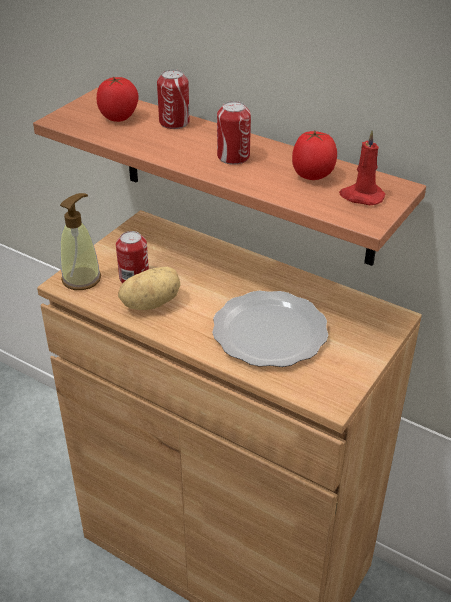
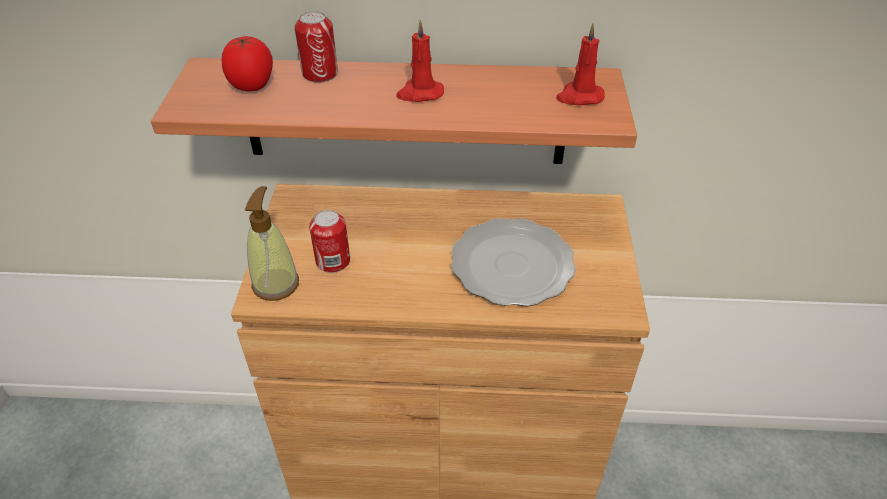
camera: 30 degrees left, 5 degrees up
(150, 303) = (373, 282): potato -> none
(233, 157) = (419, 93): can -> red candle
(313, 176) = (516, 90): tomato -> none

